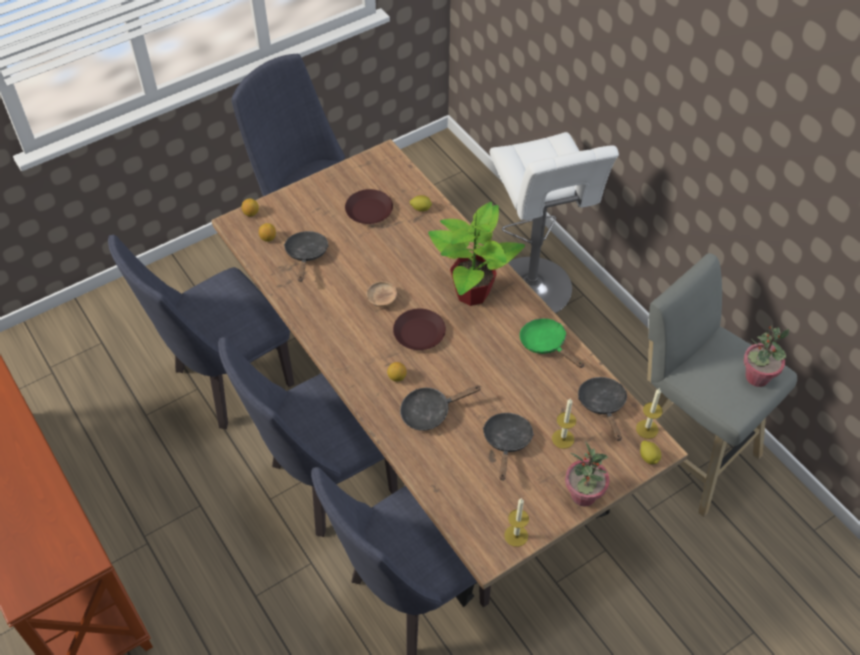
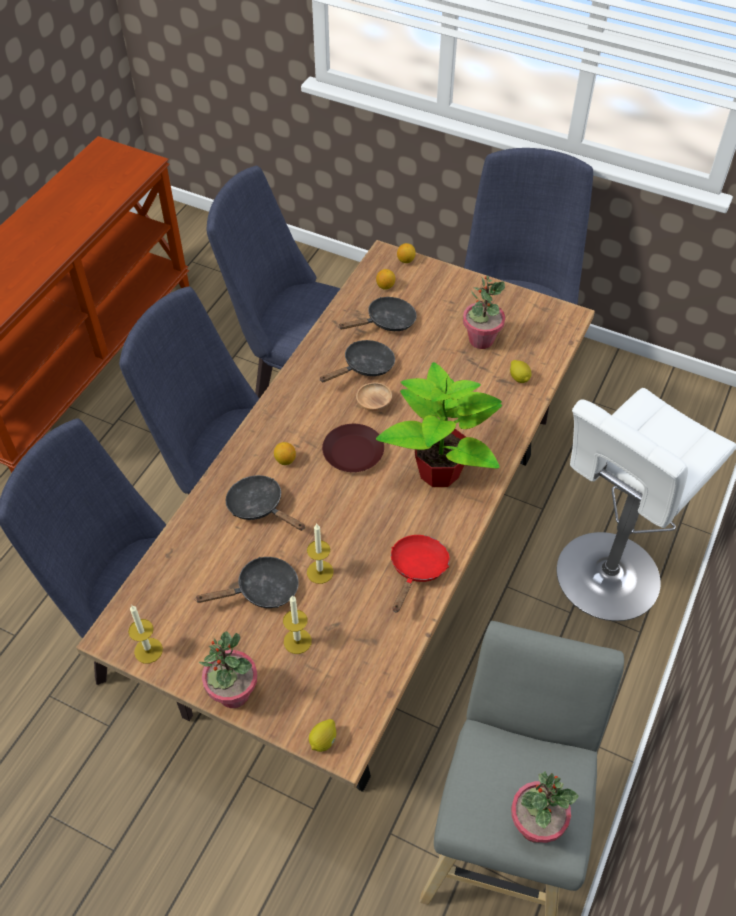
camera: 60 degrees right, 0 degrees up
(369, 211) = (480, 340): brown plate -> potted plant
(546, 344) = (417, 569): green frying pan -> red frying pan
(603, 405) = (368, 661): black frying pan -> black frying pan (364, 367)
(647, 429) = (363, 722): candle -> candle (320, 572)

